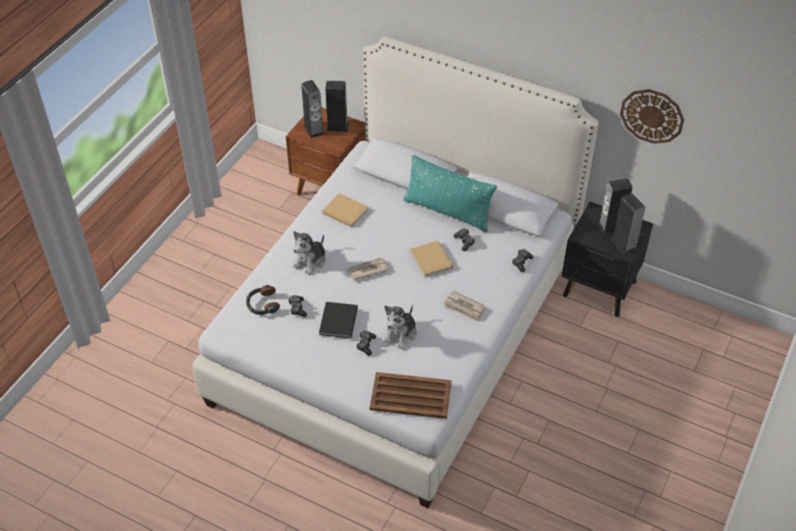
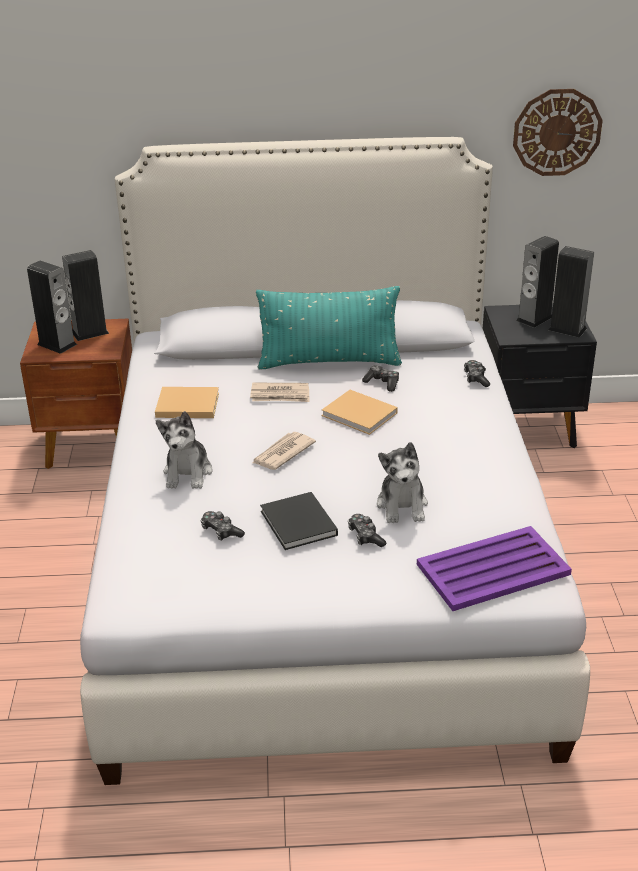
camera: 30 degrees left, 15 degrees down
(262, 304) = (159, 547): headphones -> none
(411, 396) = (494, 569): brown tray -> purple tray
(464, 307) = (456, 446): newspaper -> newspaper (280, 395)

